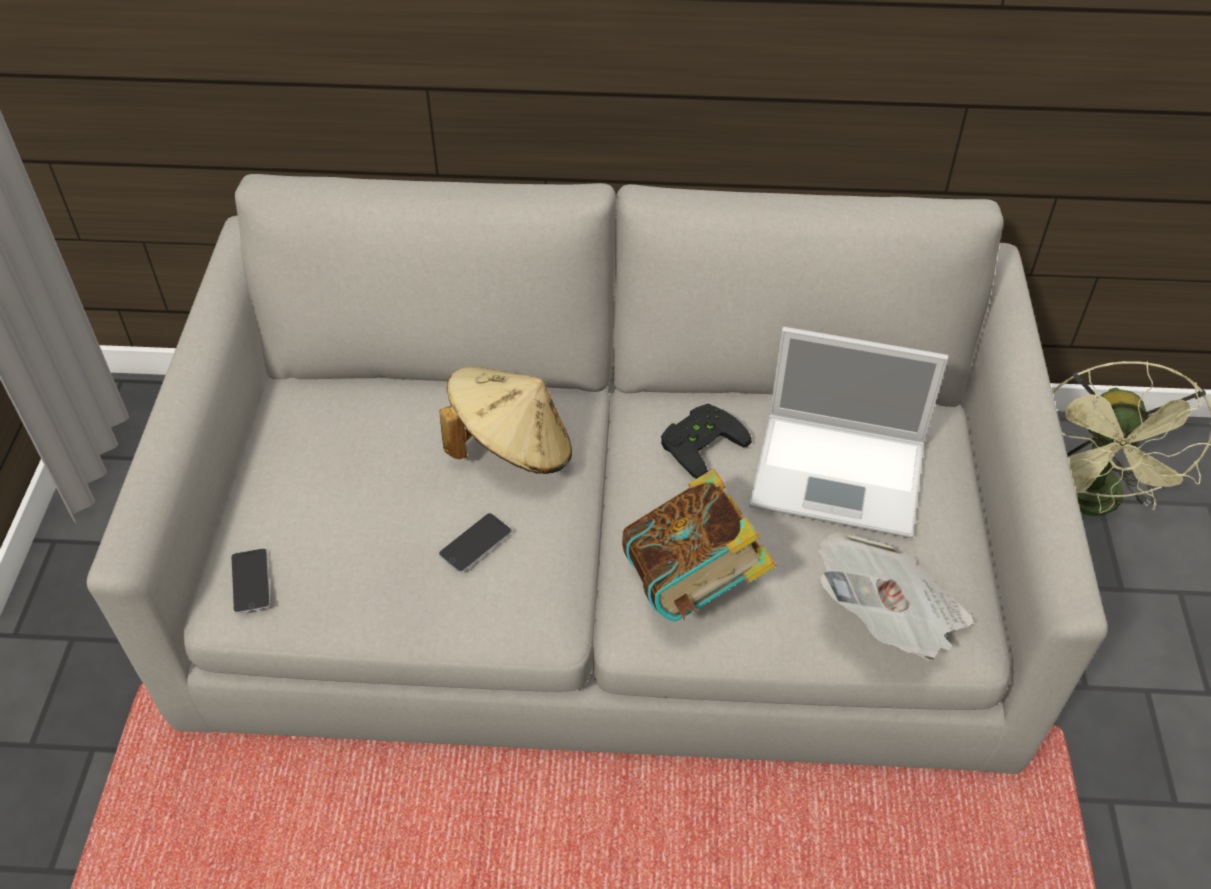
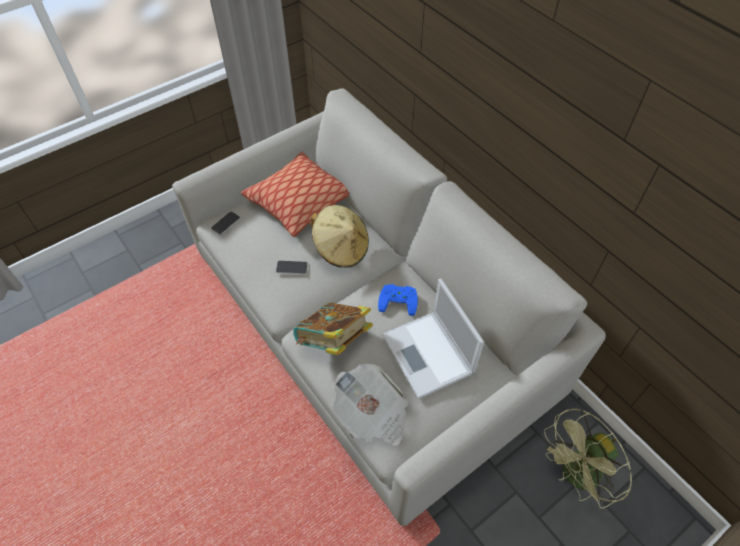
camera: 50 degrees right, 5 degrees up
(338, 439) = (299, 201): none -> pillow
(699, 441) = (398, 299): black game controller -> blue game controller

